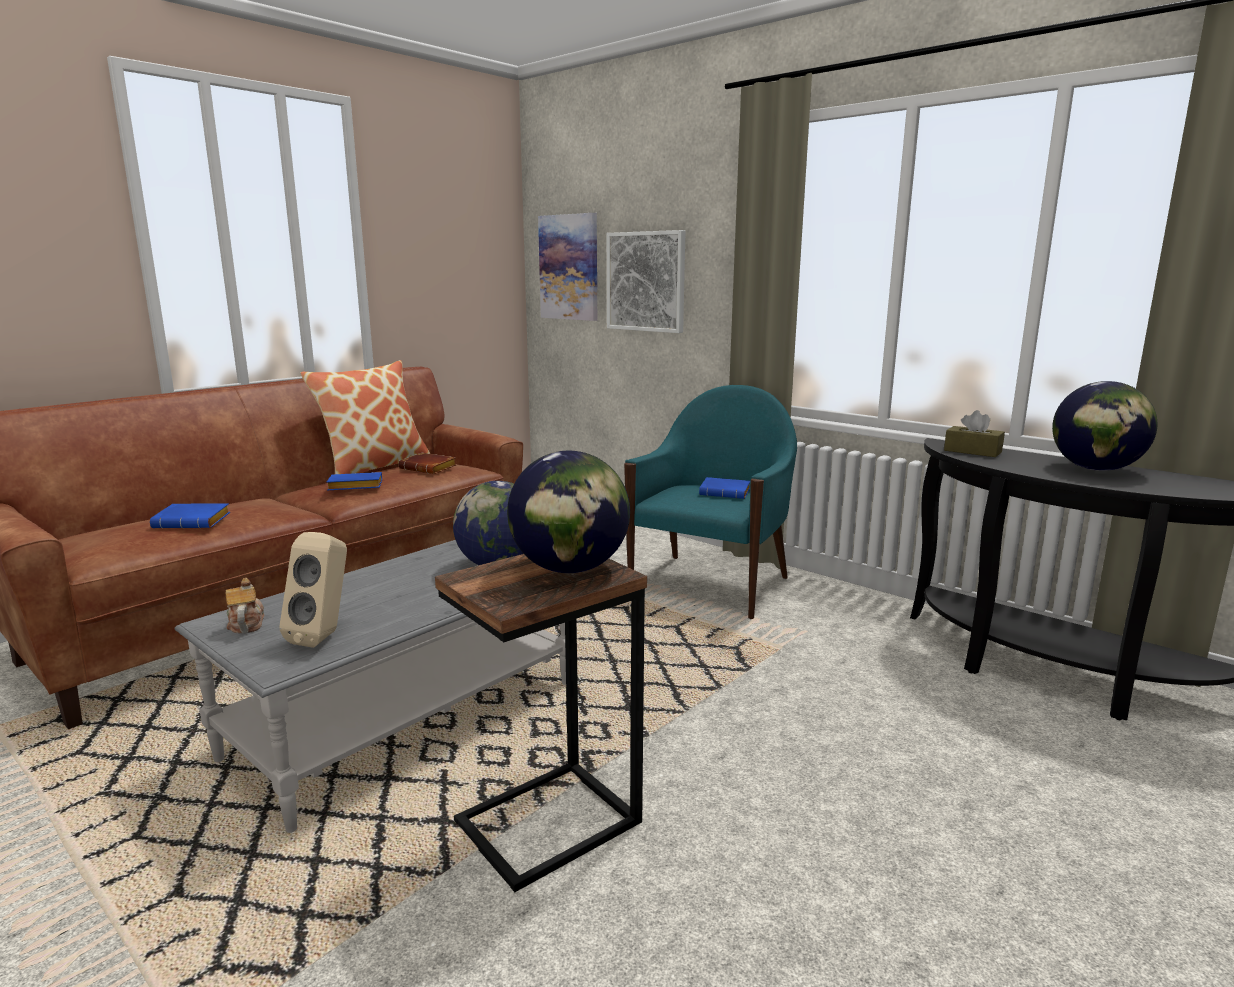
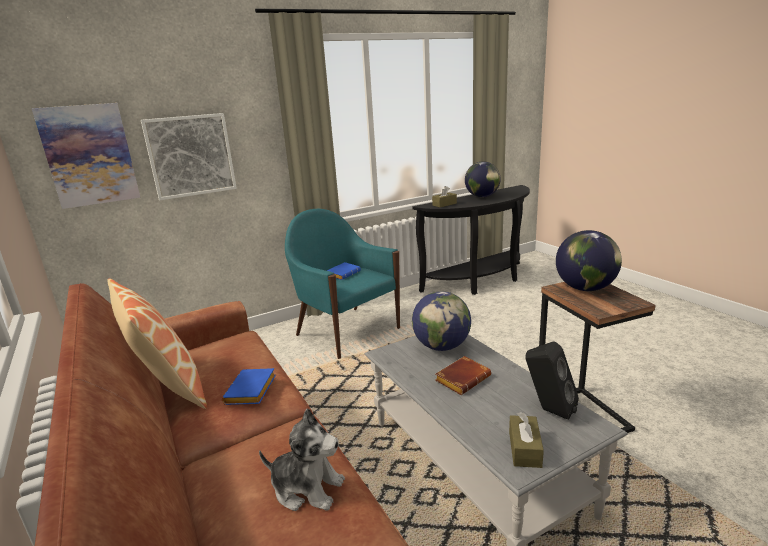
camera: 70 degrees left, 5 degrees up
(194, 522) = (307, 488): blue book -> plush toy
(246, 624) = (524, 449): teapot -> brown tissue box
(324, 636) = (548, 410): beige speaker -> black speaker
(430, 468) = (226, 353): brown book -> brown book (462, 378)

